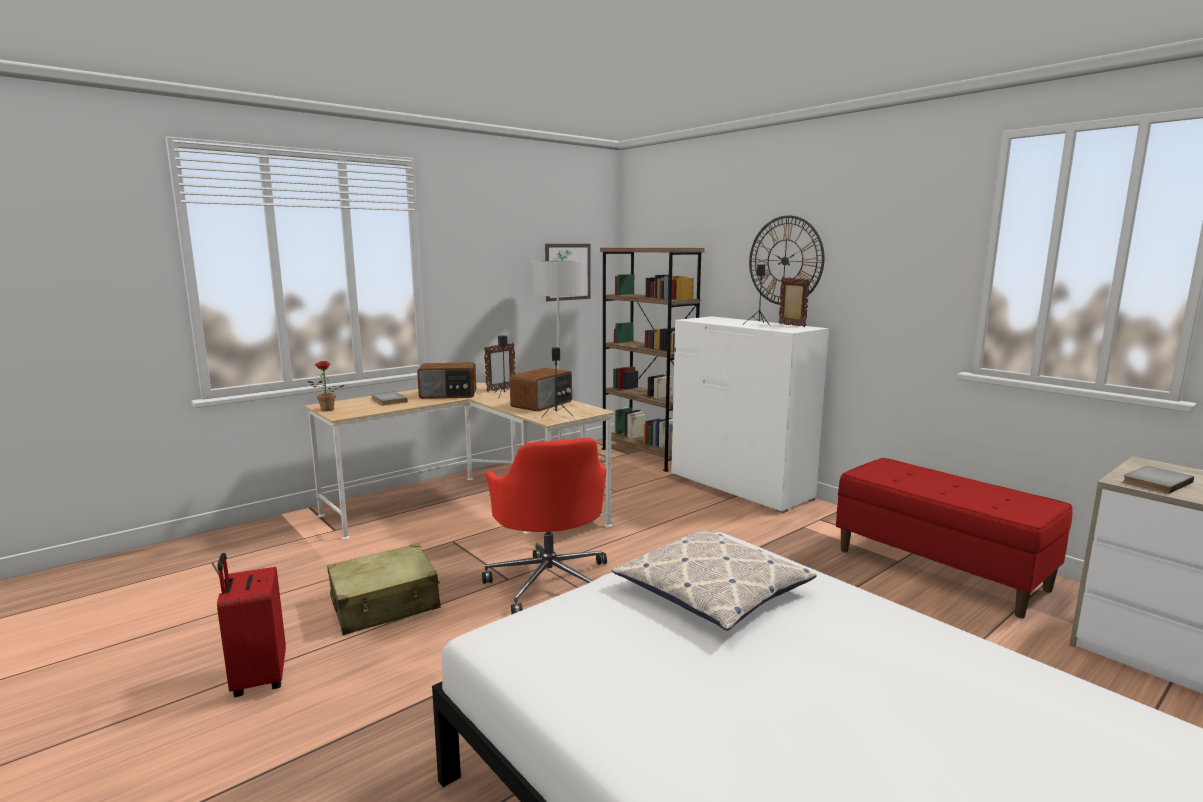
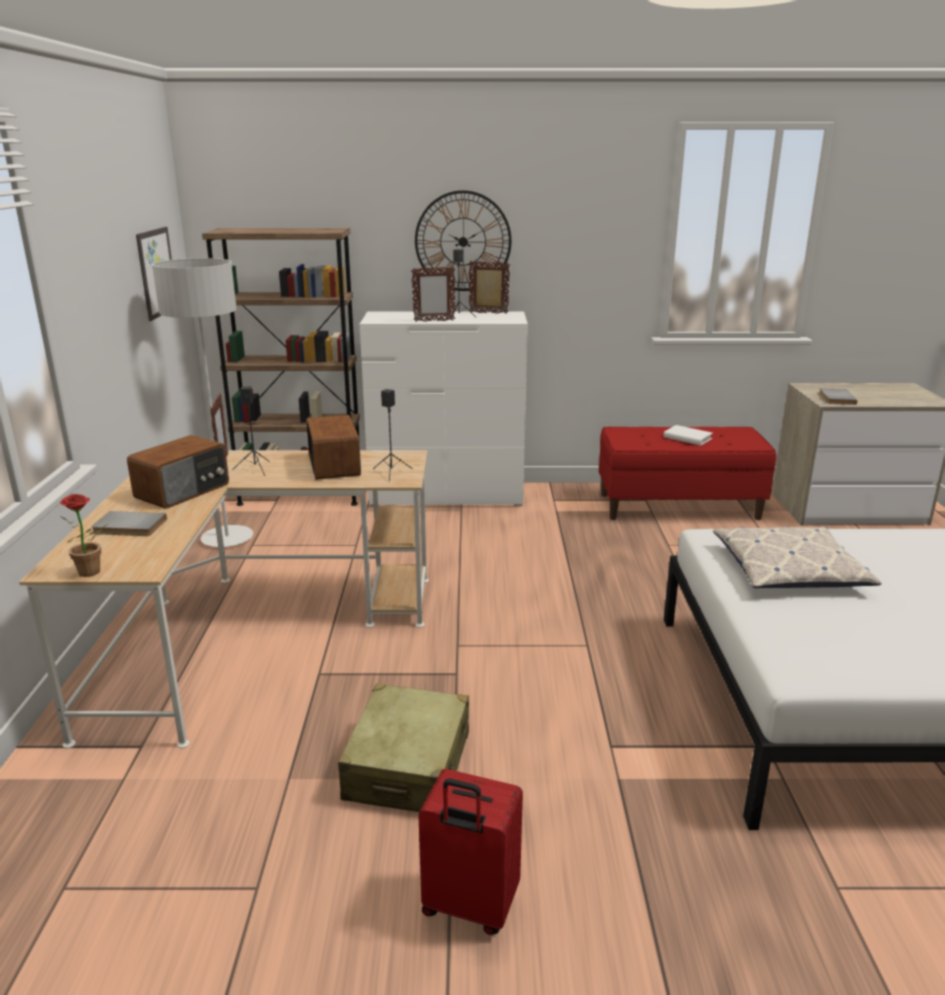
camera: 50 degrees left, 10 degrees up
(550, 582) = (494, 654): red office chair -> none
(728, 324) = (434, 321): none -> picture frame
(950, 488) = (687, 438): none -> white book

